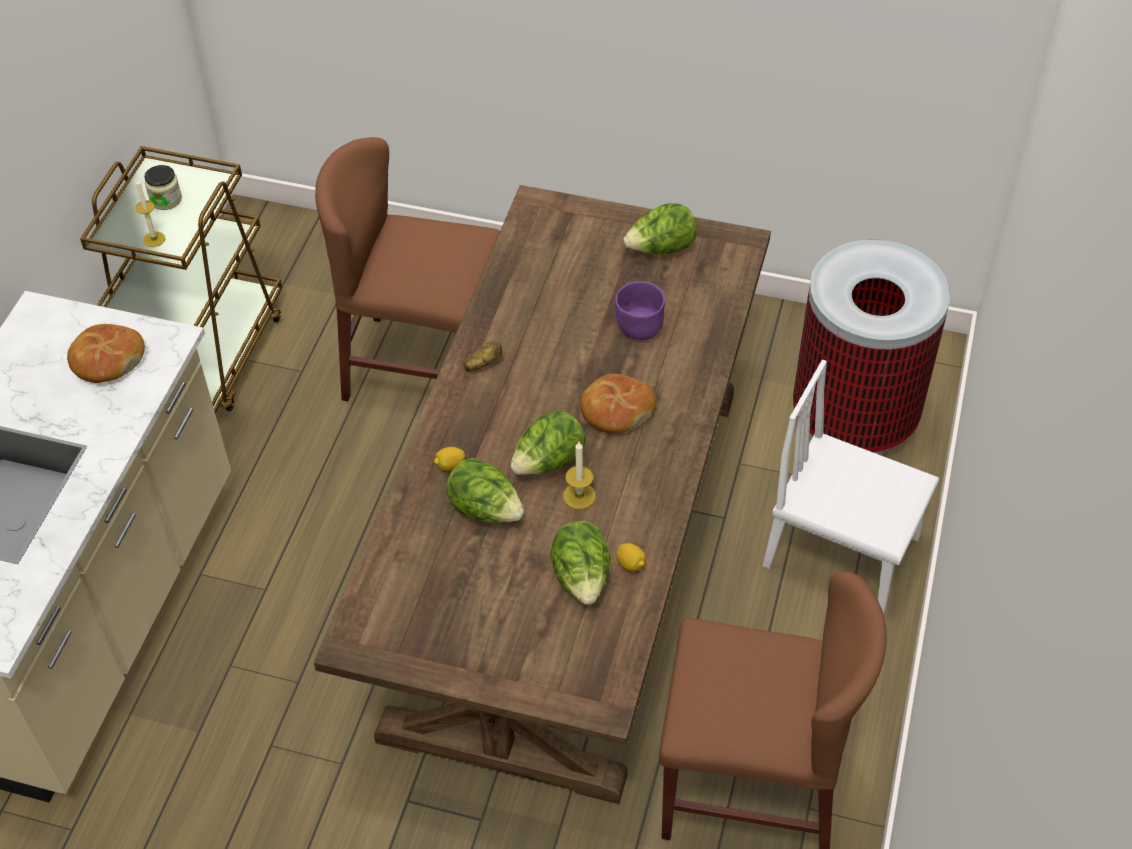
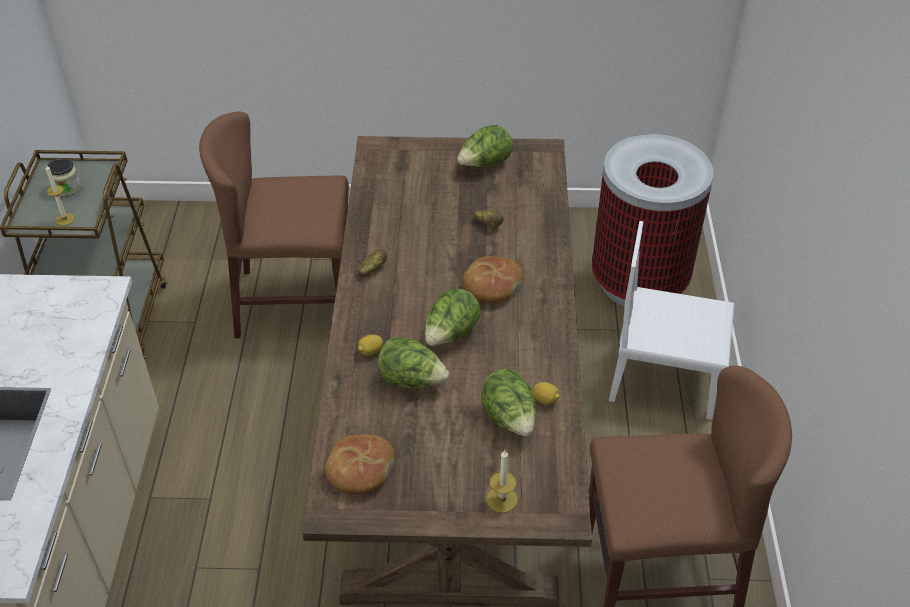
camera: 15 degrees left, 5 degrees down
(107, 361) = (51, 316): bread -> bread (359, 470)
(579, 496) = (485, 355): candle -> candle (502, 499)
(639, 330) = (488, 224): purple bowl -> potato

